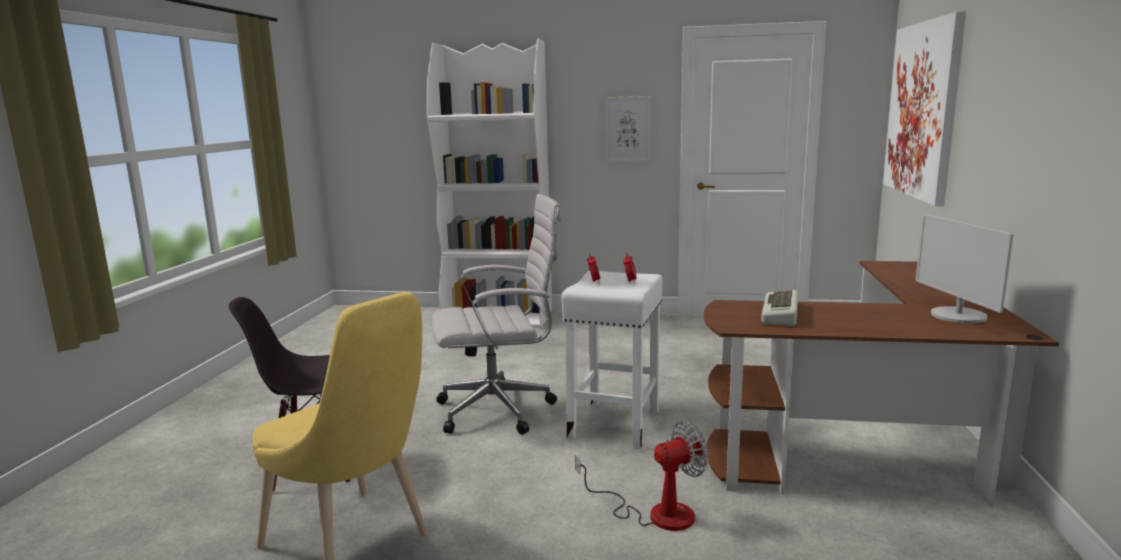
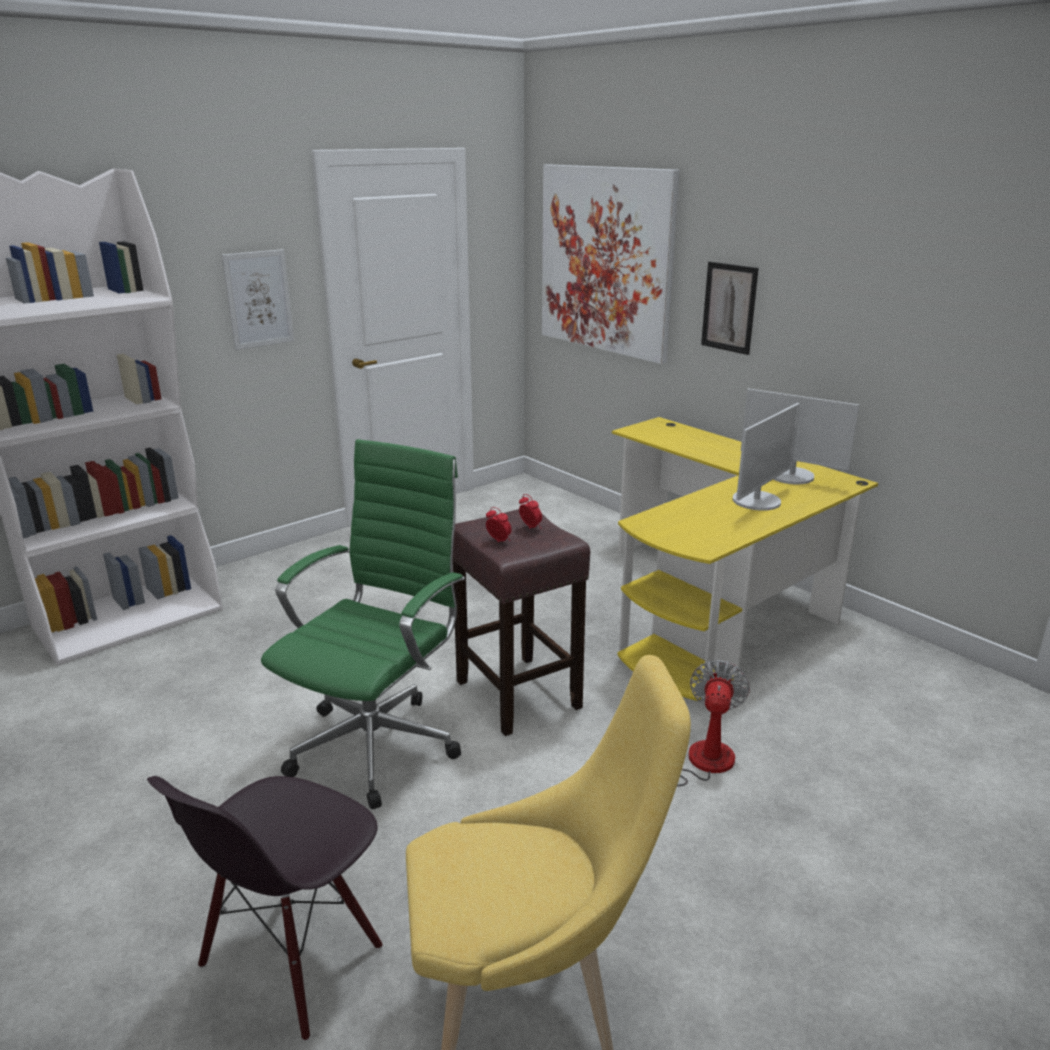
camera: 50 degrees left, 10 degrees up
(501, 410) = (379, 743): white office chair -> green office chair
(614, 423) = (516, 693): white stool -> brown stool
(782, 314) = (700, 518): keyboard -> none
(868, 319) = (757, 501): none -> monitor
(872, 446) = (717, 609): brown desk -> yellow desk
(982, 144) = (729, 307): none -> picture

